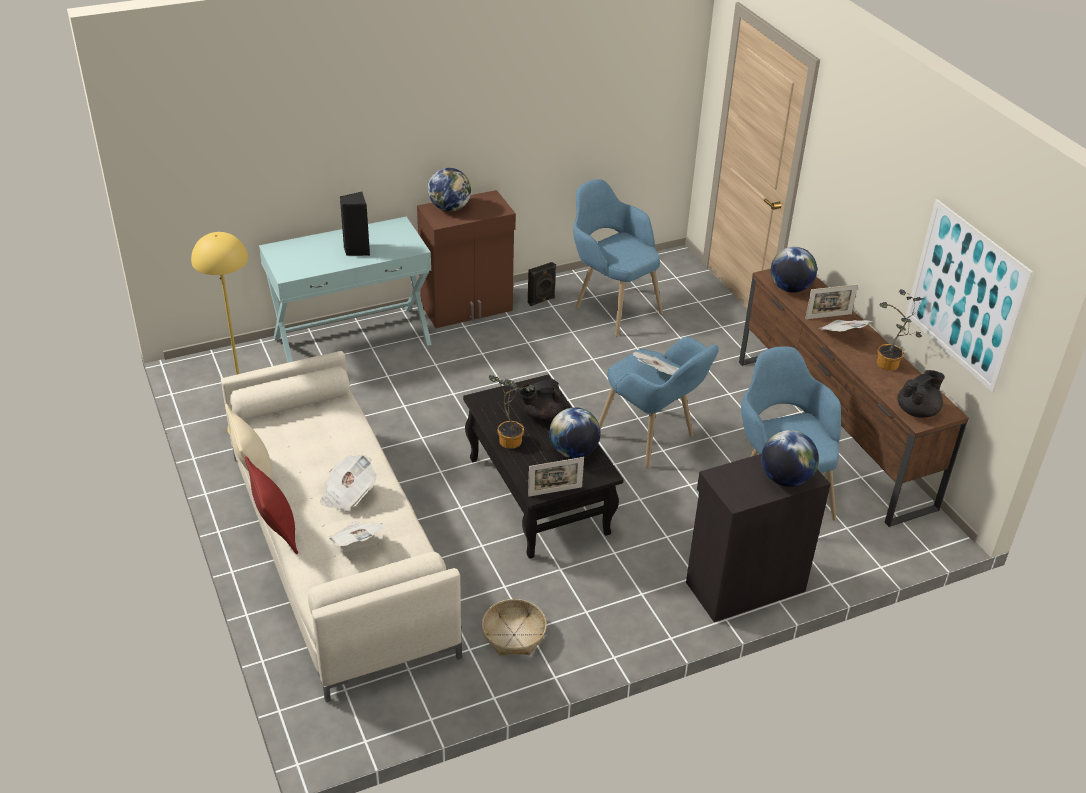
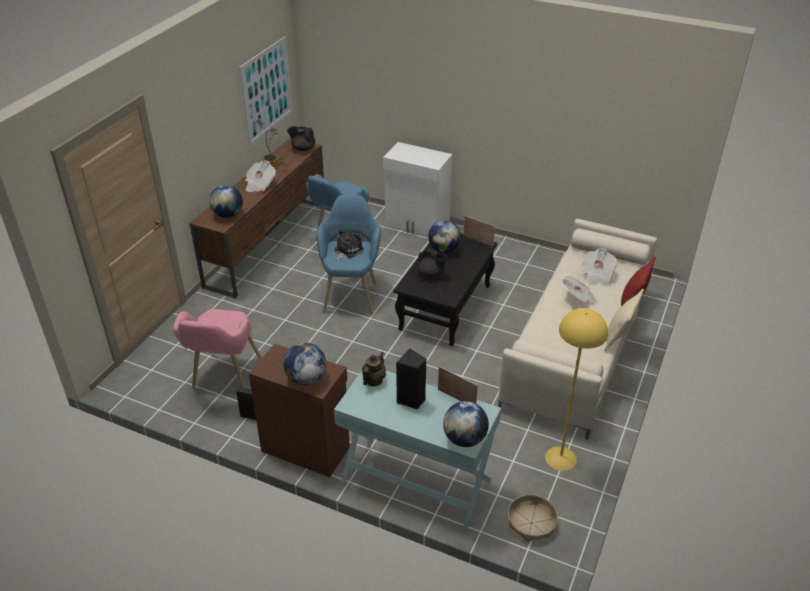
camera: 130 degrees left, 0 degrees up
(406, 245) = (373, 380): none -> teapot
(510, 439) = (464, 272): potted plant -> none
(513, 635) = (535, 266): basket -> basket (531, 523)
(611, 305) = (224, 380): blue armchair -> pink armchair
(657, 374) = (347, 250): newspaper -> plush toy
(743, 585) = (417, 225): black cabinet -> white cabinet
(785, 479) = (411, 151): globe -> globe (464, 439)
(828, 316) = (245, 194): picture frame -> picture frame (456, 399)

